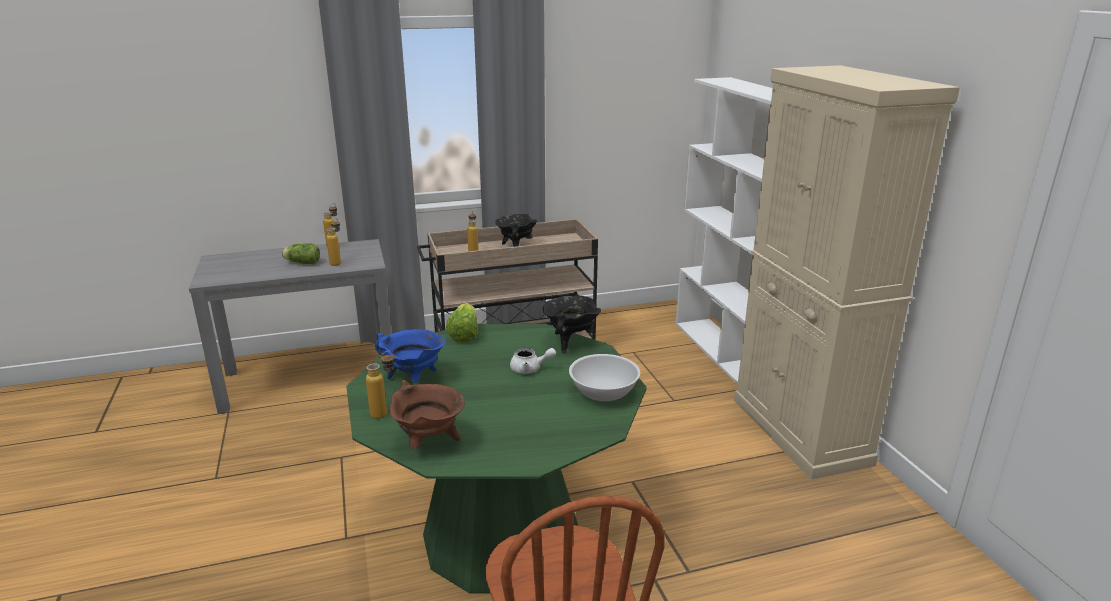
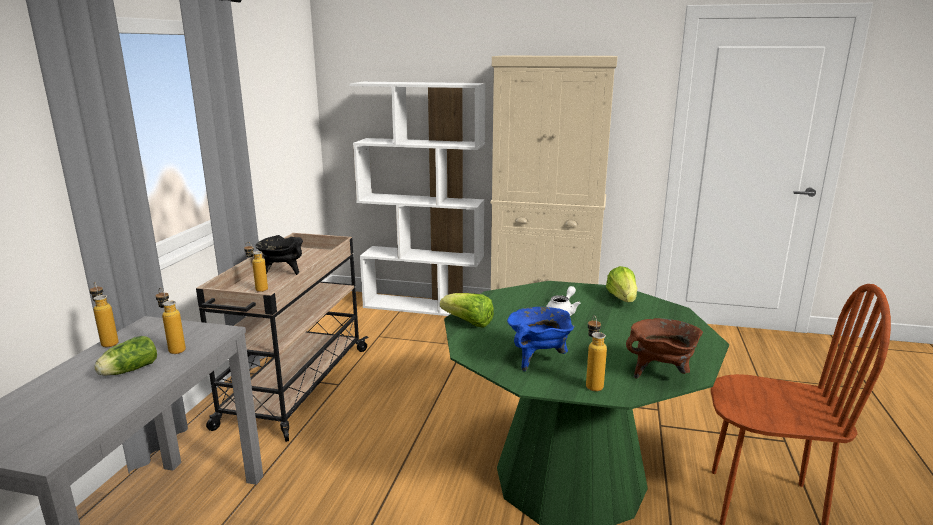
camera: 60 degrees left, 5 degrees down
(570, 342) = (529, 290): black cooking pot -> none
(604, 393) = (622, 299): white bowl -> lettuce

